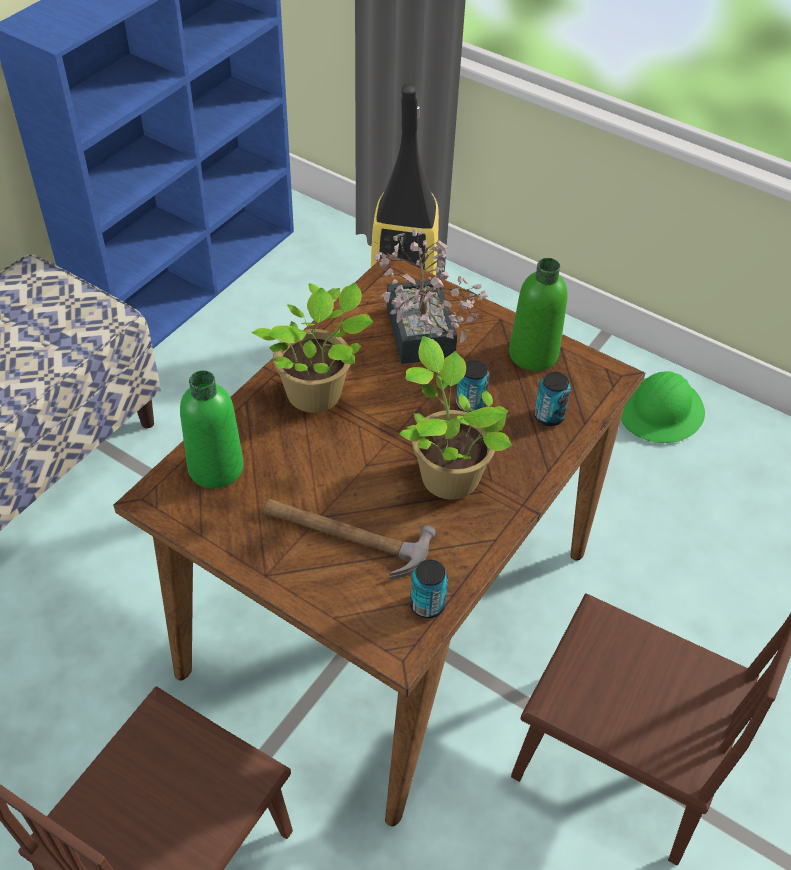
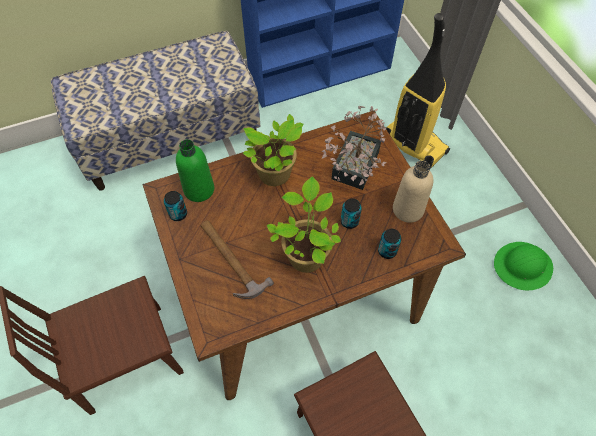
camera: 35 degrees right, 10 degrees up
(427, 605) = (241, 320): can -> can (178, 214)
(533, 354) = (408, 209): green bottle -> beige bottle

